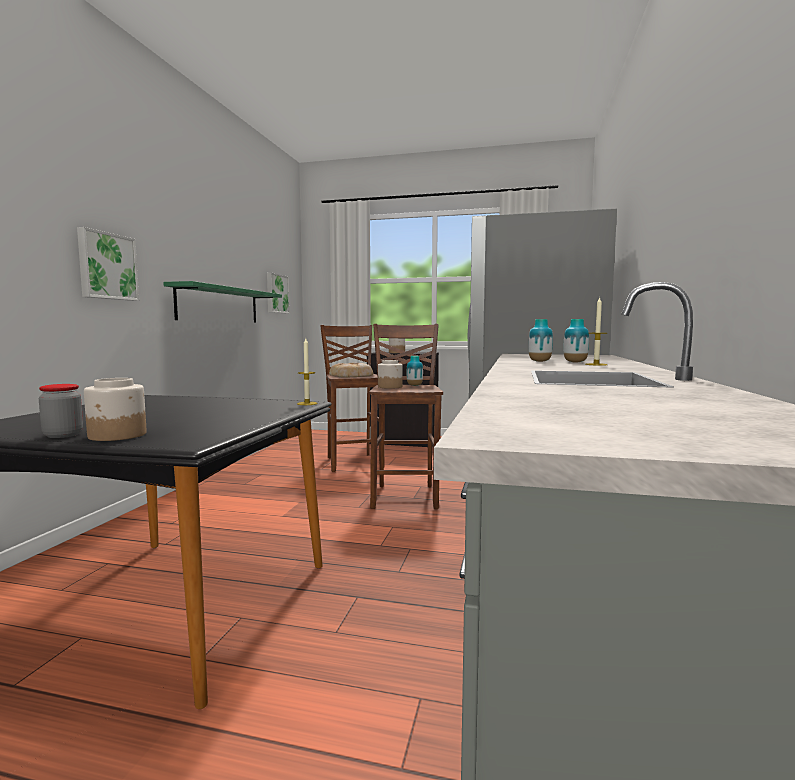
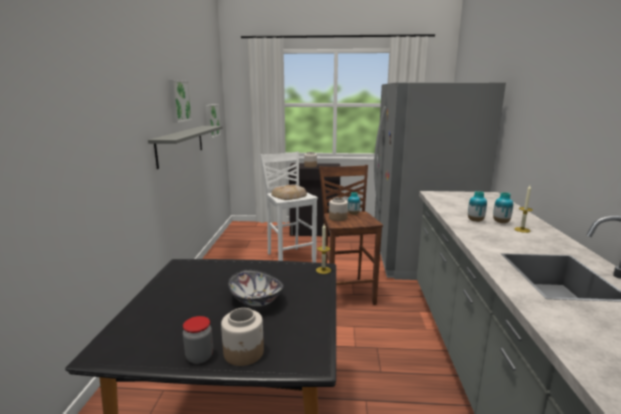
camera: 10 degrees left, 10 degrees up
(106, 266) = (113, 141): picture -> picture (178, 101)
(190, 414) = (256, 300): none -> bowl
(219, 305) = (180, 145): green shelf -> grey shelf
(353, 462) = (290, 258): brown stool -> white stool

